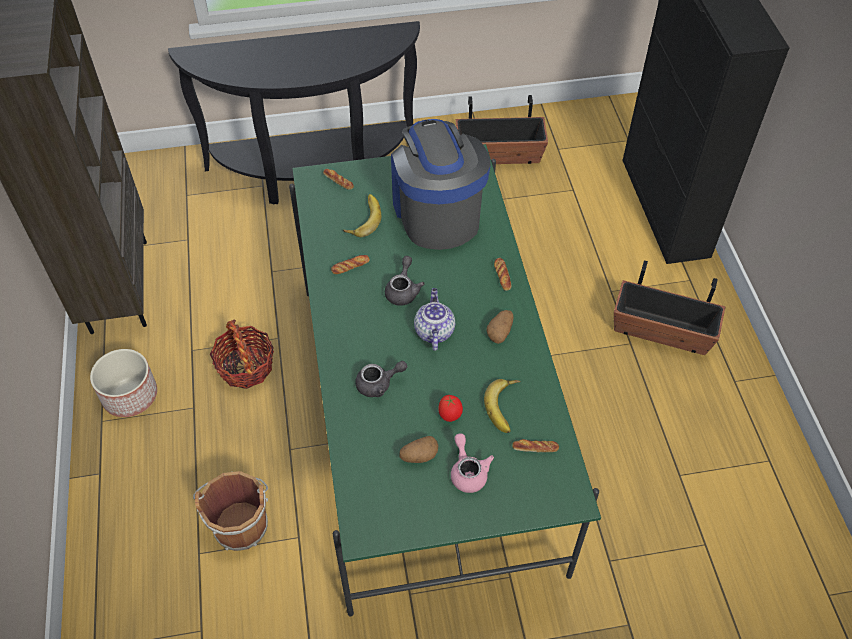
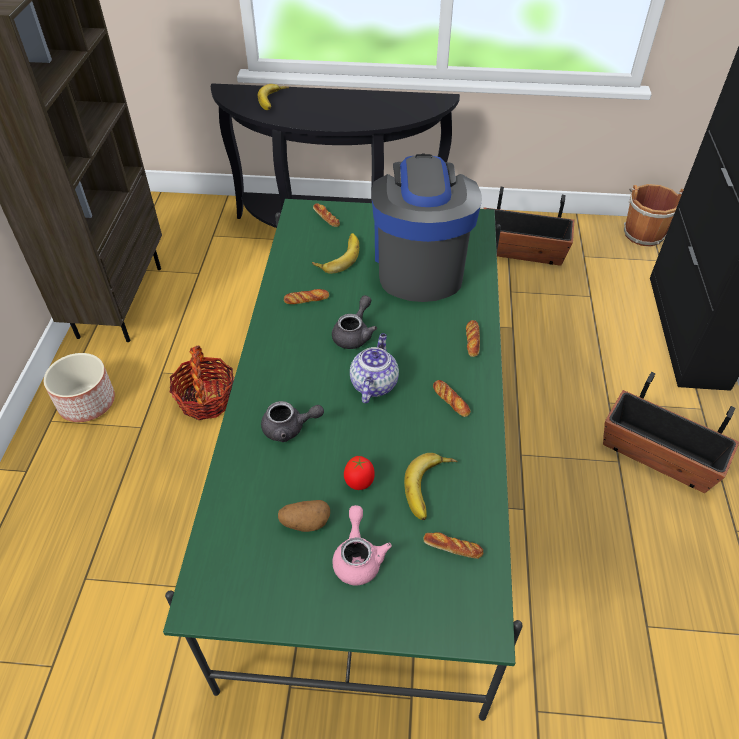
camera: 15 degrees right, 5 degrees down
(240, 523) = (139, 557): brown bucket -> brown bucket (643, 233)
(241, 58) = (274, 100): none -> banana
(500, 332) = (451, 400): potato -> bread

